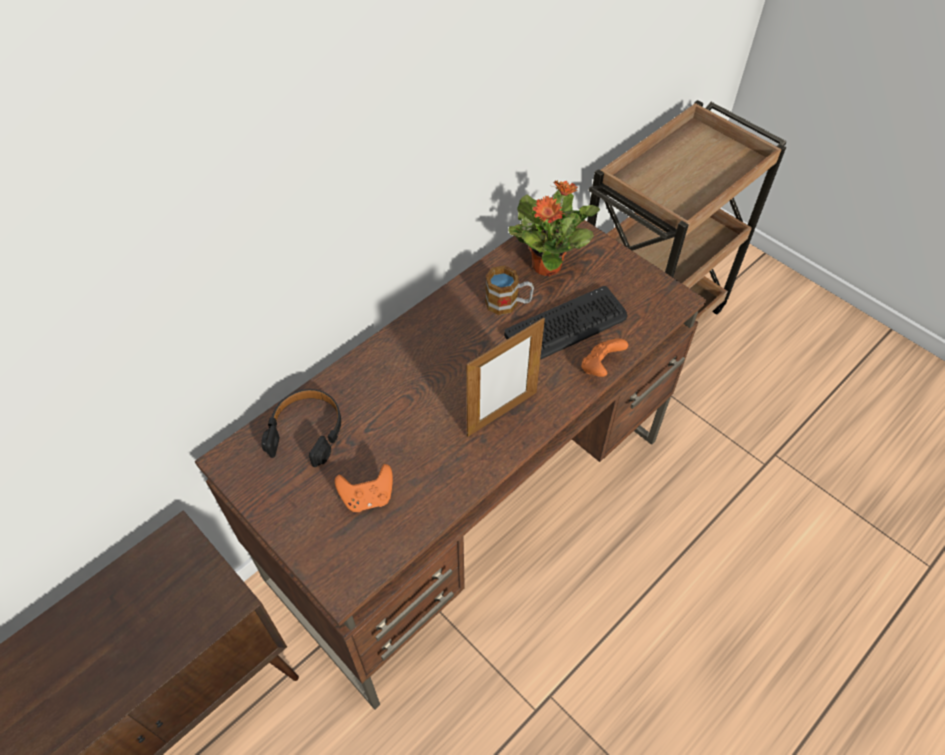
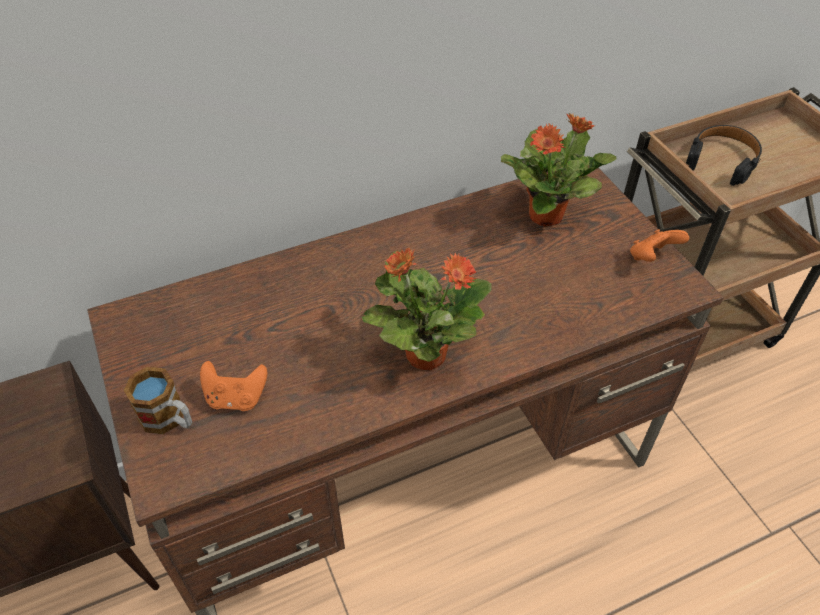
camera: 20 degrees right, 5 degrees down
(307, 431) = (209, 312): black headphones -> black headphones (722, 160)
(502, 413) = (424, 354): picture frame -> potted plant
(508, 303) = (485, 243): mug -> mug (169, 419)
(567, 326) = (541, 283): keyboard -> none
(600, 367) = (561, 336): orange game controller -> orange game controller (652, 258)

